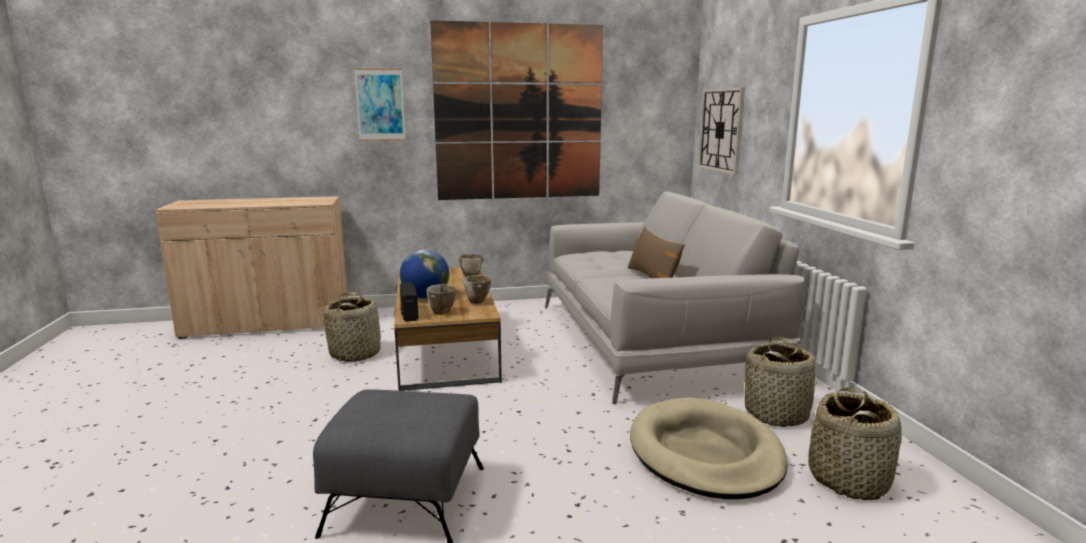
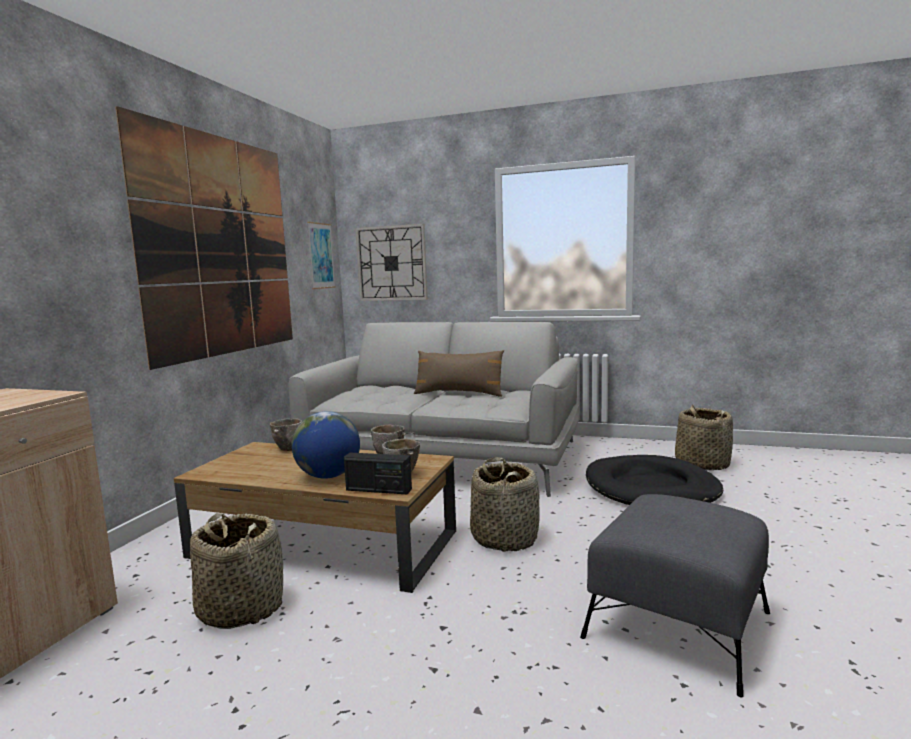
camera: 60 degrees left, 5 degrees down
(380, 105) = (57, 226): picture -> picture (321, 256)
(705, 453) = (651, 488): beige dog bed -> black dog bed
(777, 414) = (608, 456): basket -> basket (505, 538)

